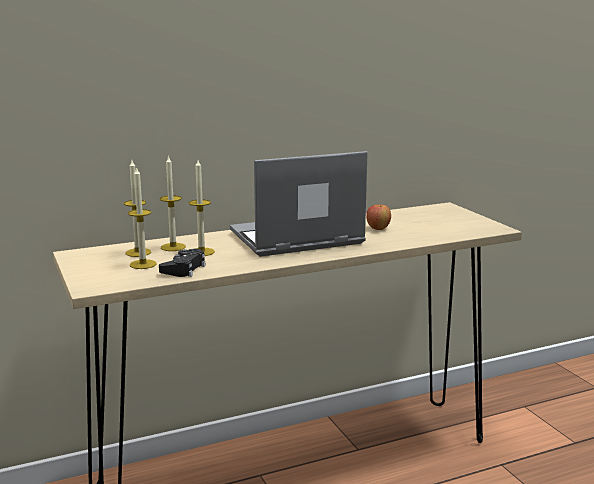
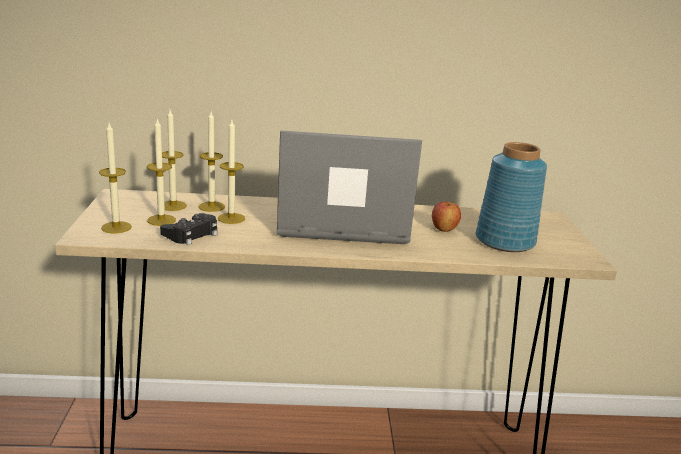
camera: 20 degrees right, 5 degrees up
(110, 276) = (116, 227): none -> candle
(430, 228) = (506, 241): none -> blue vase

